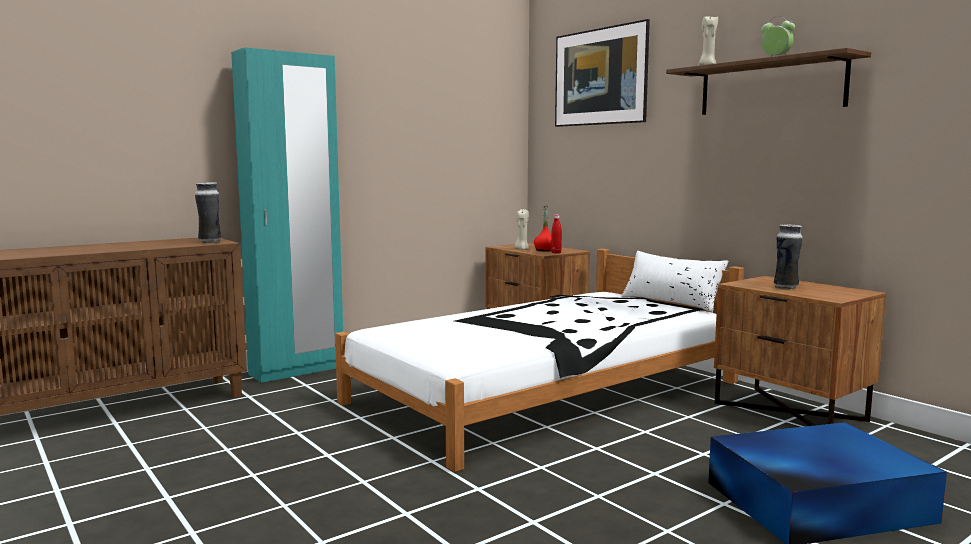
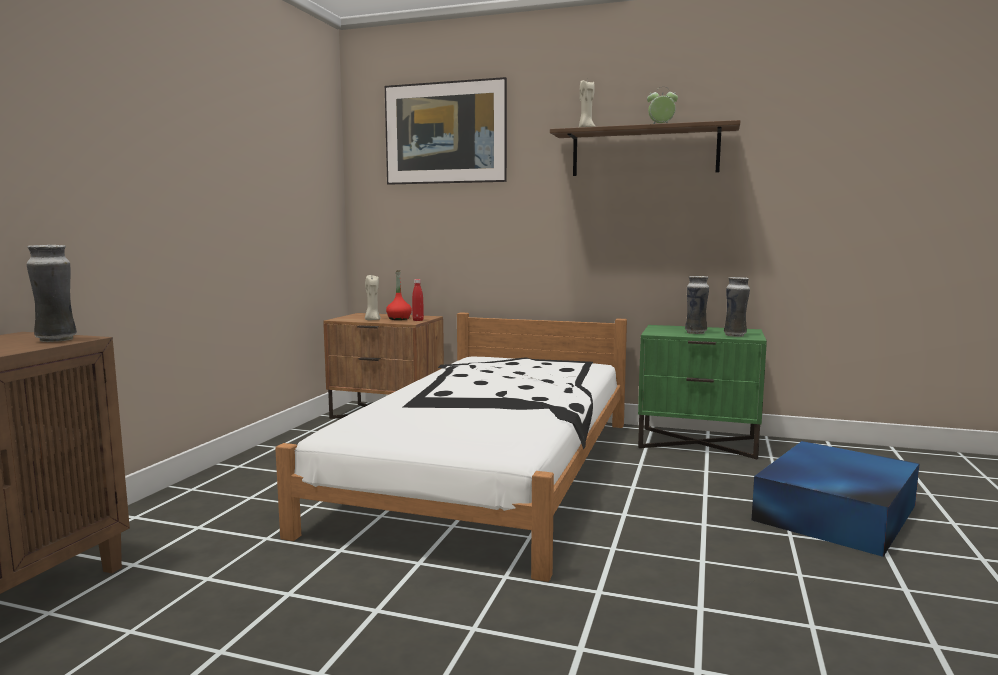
camera: 35 degrees left, 0 degrees up
(297, 371) = (155, 511): turquoise wardrobe -> none
(671, 302) = (555, 359): white pillow -> none
(791, 412) = (698, 442): brown nightstand -> green nightstand
(822, 295) = (735, 335): none -> vase

